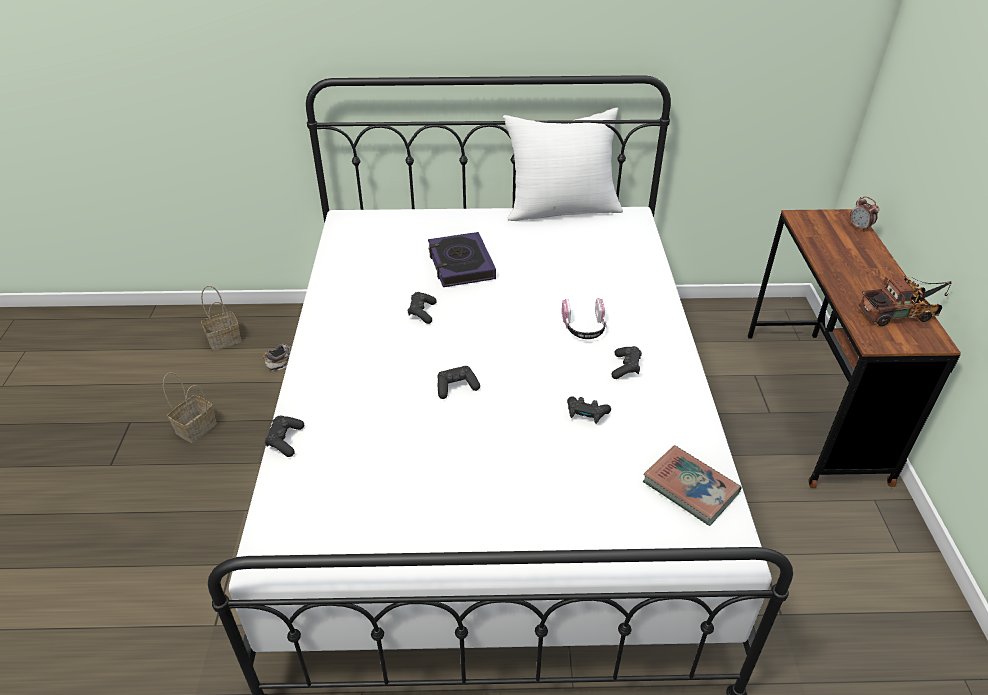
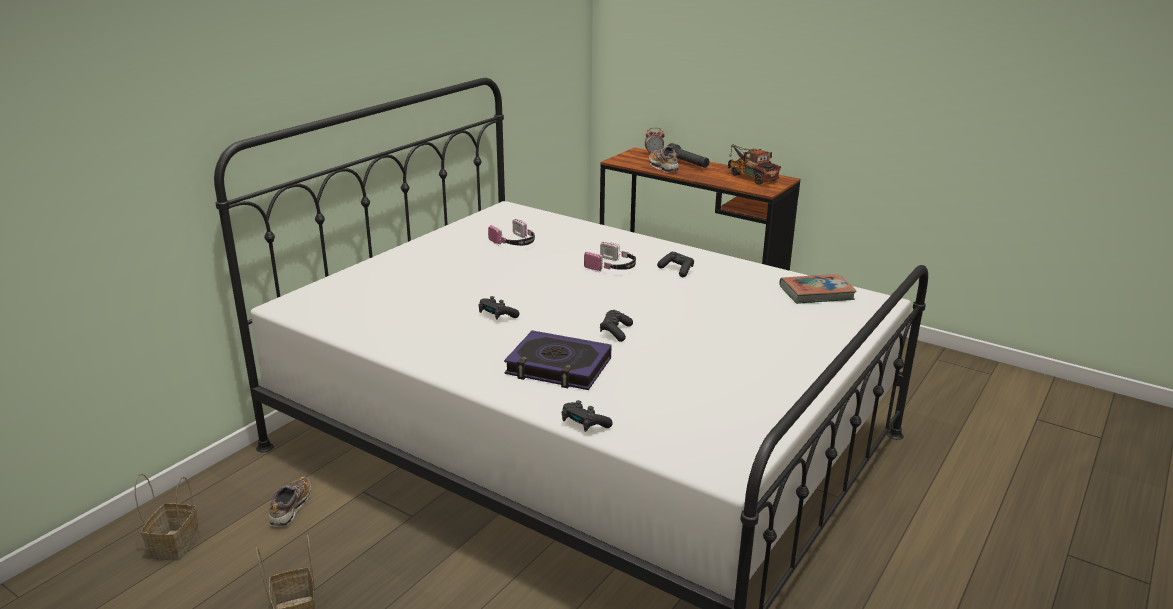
camera: 55 degrees left, 15 degrees down
(460, 264) = (456, 281): book -> book (558, 367)
(562, 209) = (451, 224): white pillow -> none
(567, 254) = (515, 243): none -> headphones
(586, 415) = (709, 298): black game controller -> none
(830, 249) = (663, 167): none -> shoe
(865, 259) = (687, 164): none -> black flashlight
(901, 314) = (750, 176): toy truck -> toy truck turned 60 degrees counterclockwise

